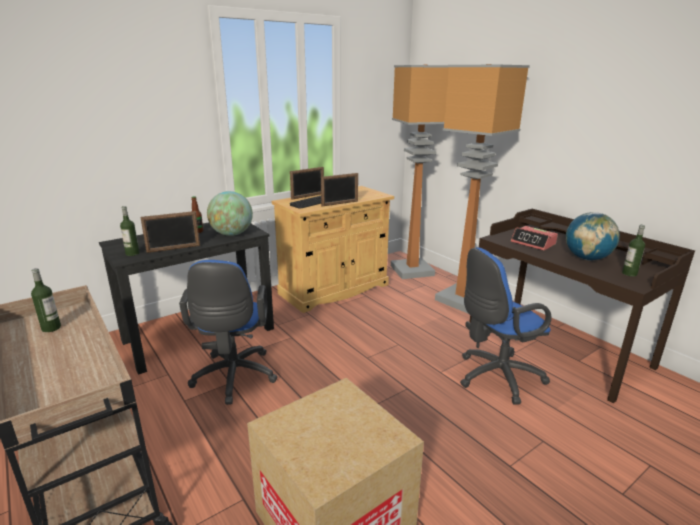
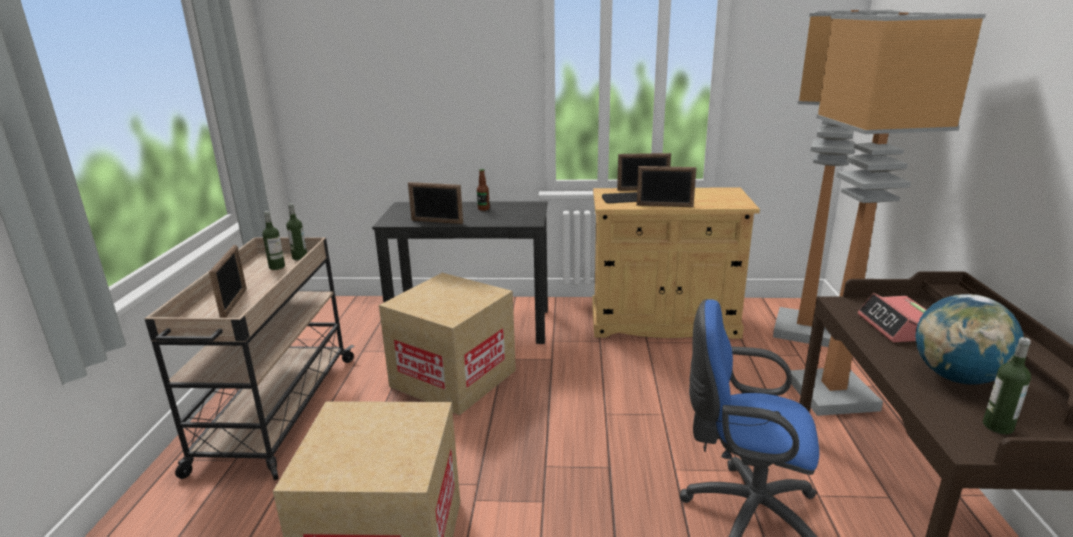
camera: 40 degrees right, 0 degrees up
(62, 375) = (234, 304): none -> picture frame
(132, 253) = (400, 218): bottle -> bottle (300, 257)
(231, 234) = (508, 218): globe -> none
(233, 379) = (453, 378): blue office chair -> cardboard box

